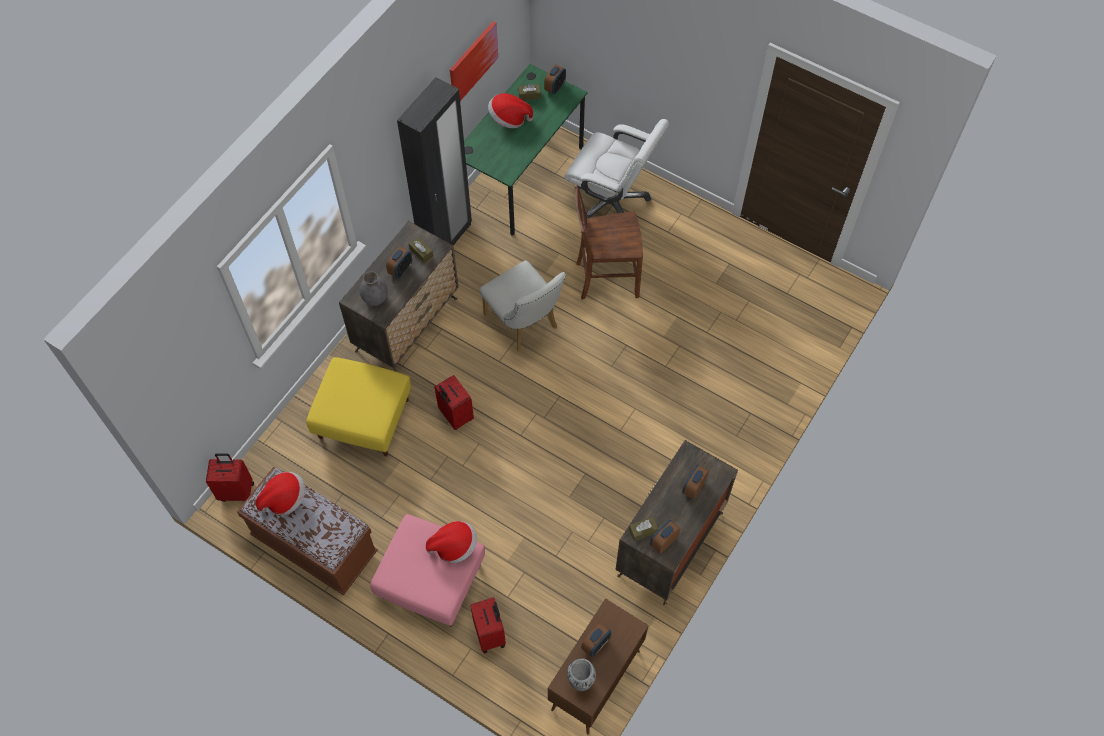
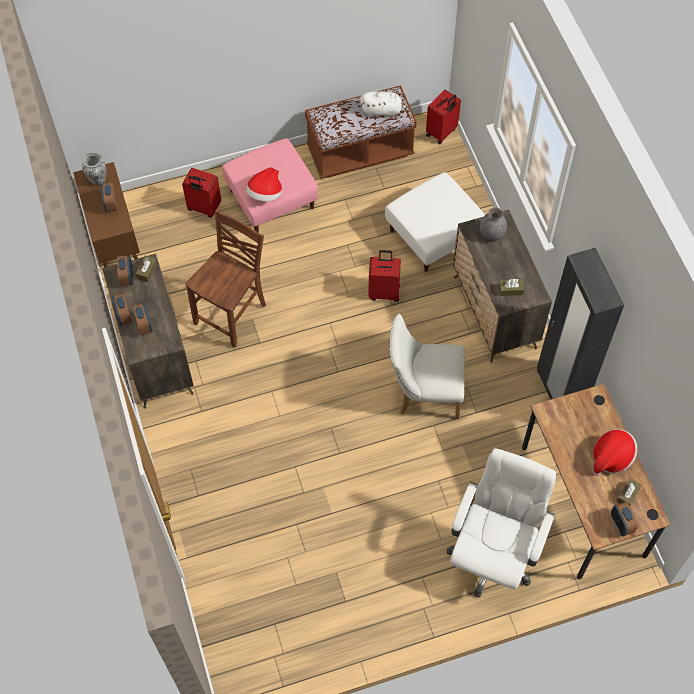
camera: 130 degrees right, 0 degrees up
(285, 499) = (383, 111): hat -> white plush toy
(363, 419) = (433, 234): yellow ottoman -> white ottoman
(400, 270) = (505, 266): alarm clock -> alarm clock (124, 316)
(473, 62) = (651, 391): picture -> none
(522, 176) = (583, 501): green desk -> brown desk
(605, 278) = (416, 486): brown chair -> brown chair (232, 314)
(611, 203) = (492, 554): white office chair -> white office chair turned 135 degrees clockwise

